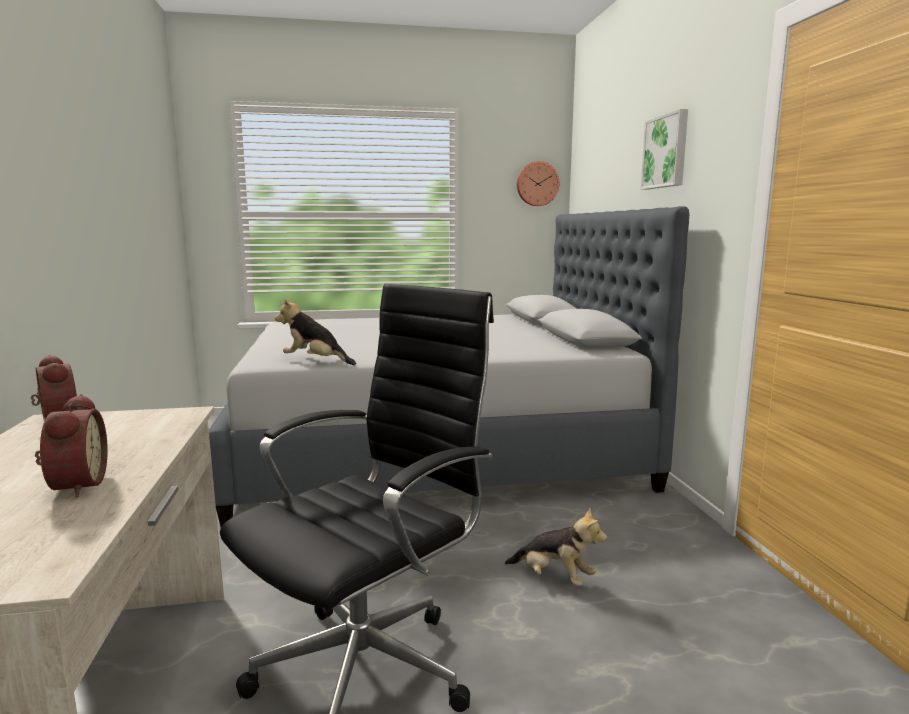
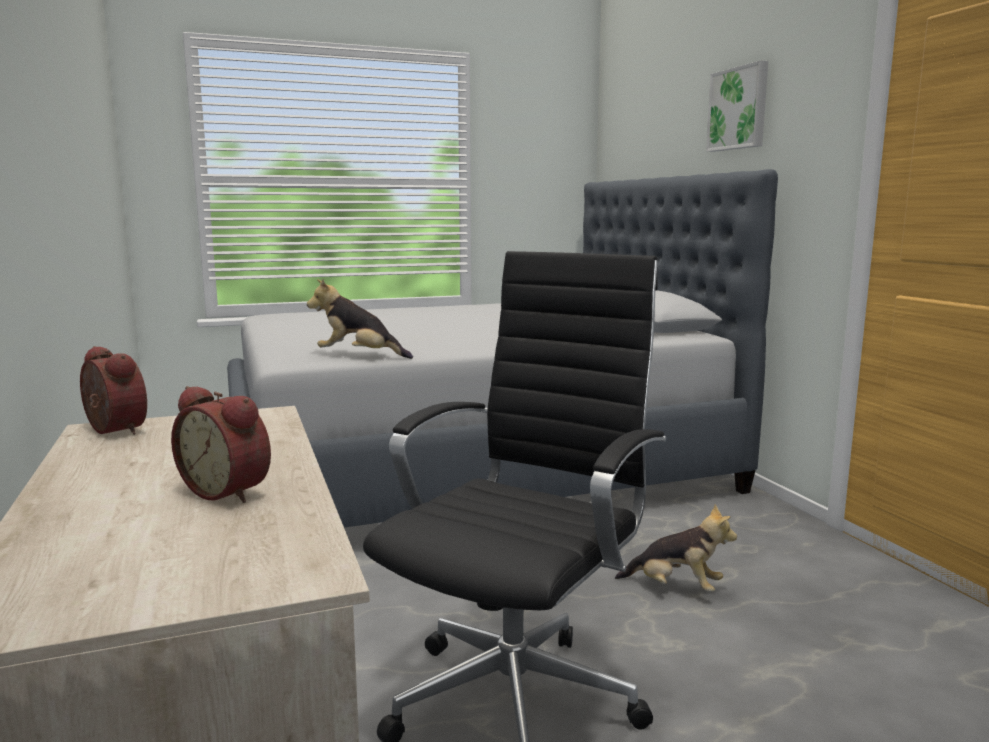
camera: 10 degrees left, 0 degrees up
(75, 485) = (229, 491): alarm clock -> alarm clock turned 150 degrees clockwise
(537, 184) = (560, 146): wall clock -> none

